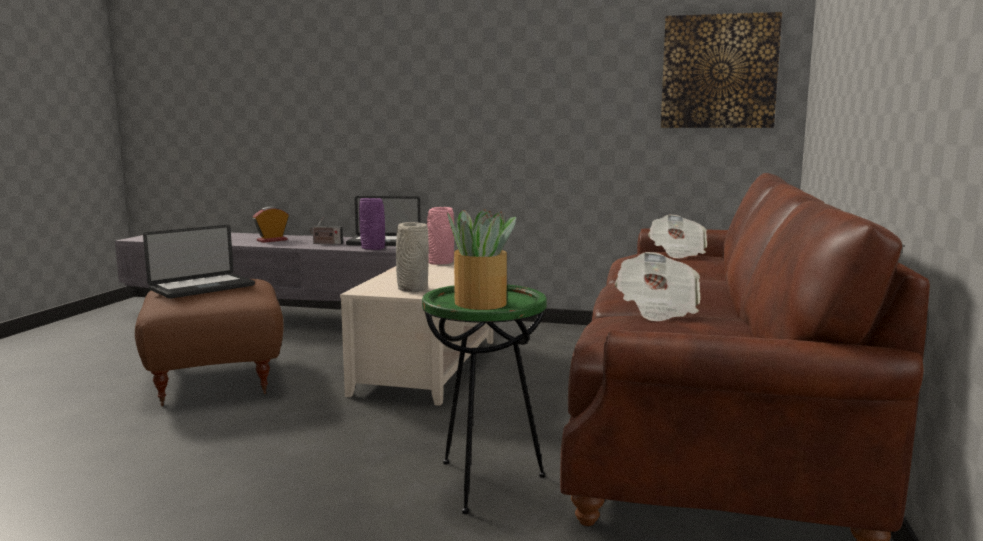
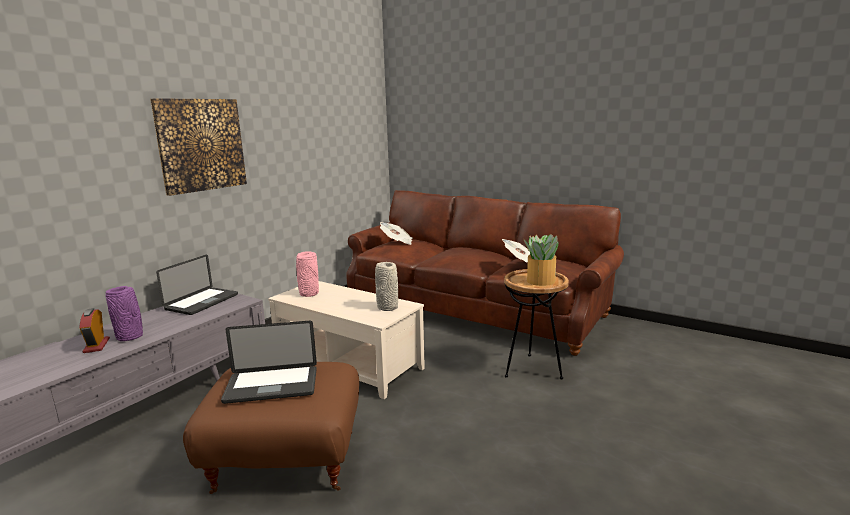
camera: 70 degrees left, 5 degrees up
(202, 288) = (272, 386): laptop -> laptop turned 105 degrees clockwise
(326, 243) = (167, 322): radio -> none
(373, 248) = (227, 307): purple vase -> purple vase (130, 337)
(484, 482) = (532, 370): green side table -> brown side table
(719, 72) = (358, 136): picture -> picture (201, 145)

